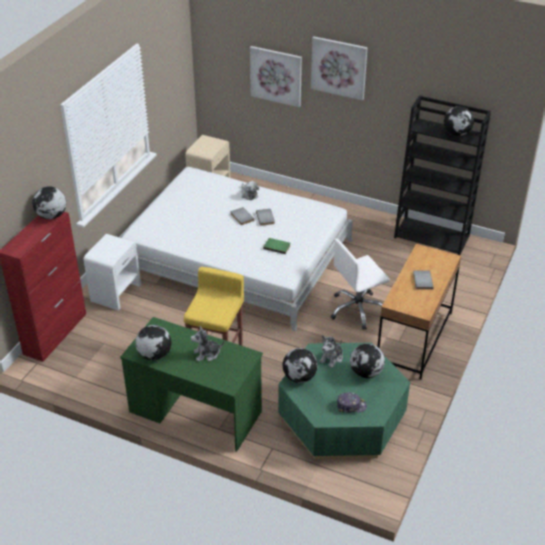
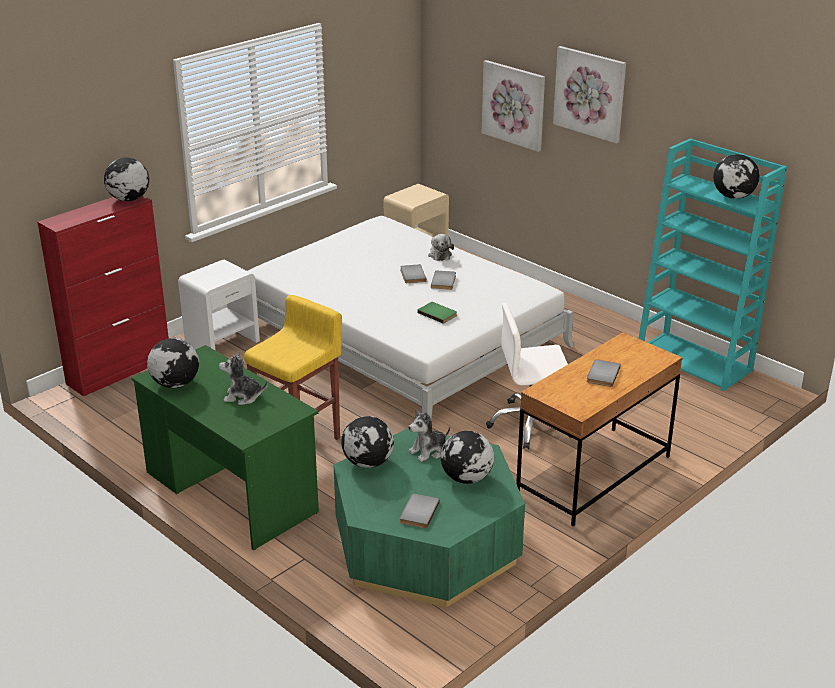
camera: 20 degrees right, 10 degrees down
(351, 406) = (418, 512): cap -> grey book
(432, 236) = (695, 362): black bookcase -> turquoise bookcase

